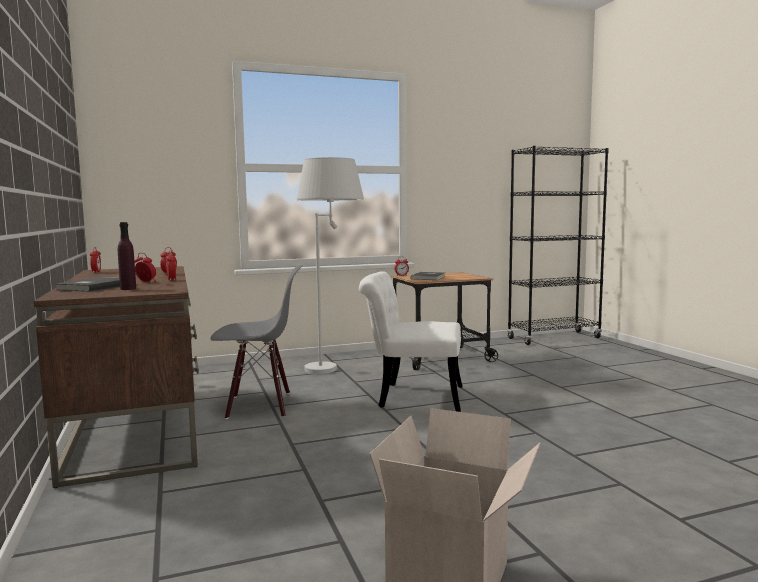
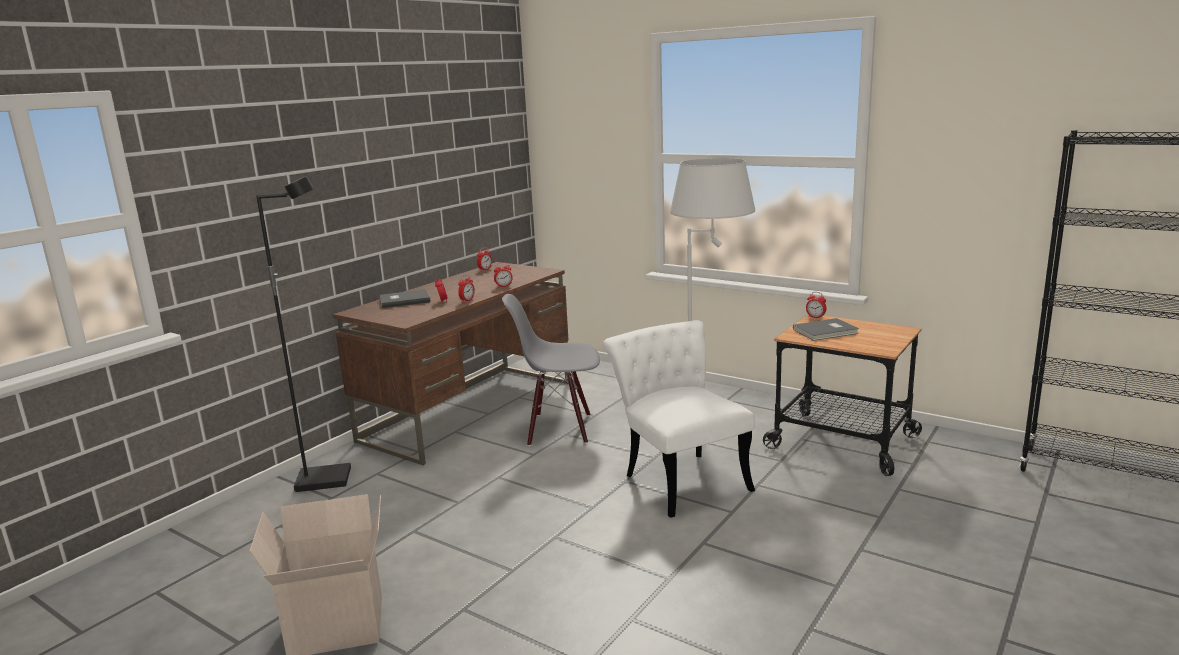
camera: 55 degrees right, 10 degrees up
(102, 524) = (324, 479): none -> black floor lamp
(128, 289) = (404, 310): purple bottle -> none
(259, 406) = (559, 429): grey chair -> grey chair turned 135 degrees clockwise

